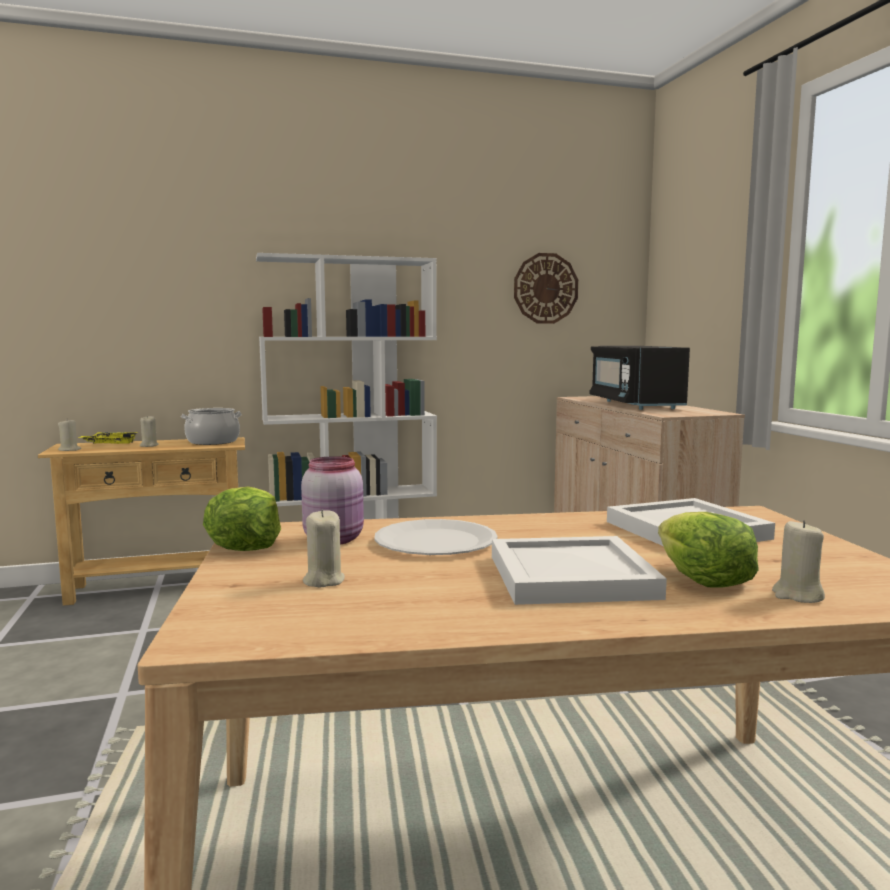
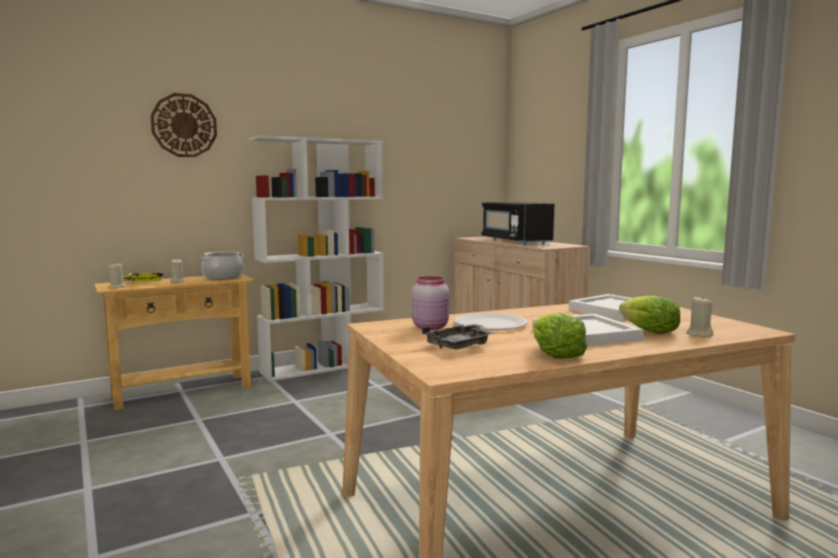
camera: 15 degrees left, 0 degrees up
(246, 544) = (382, 332): lettuce -> lettuce (555, 354)
(323, 580) = (460, 345): beige candle -> grey tray
(545, 288) = (445, 162): wall clock -> wall clock (184, 125)

